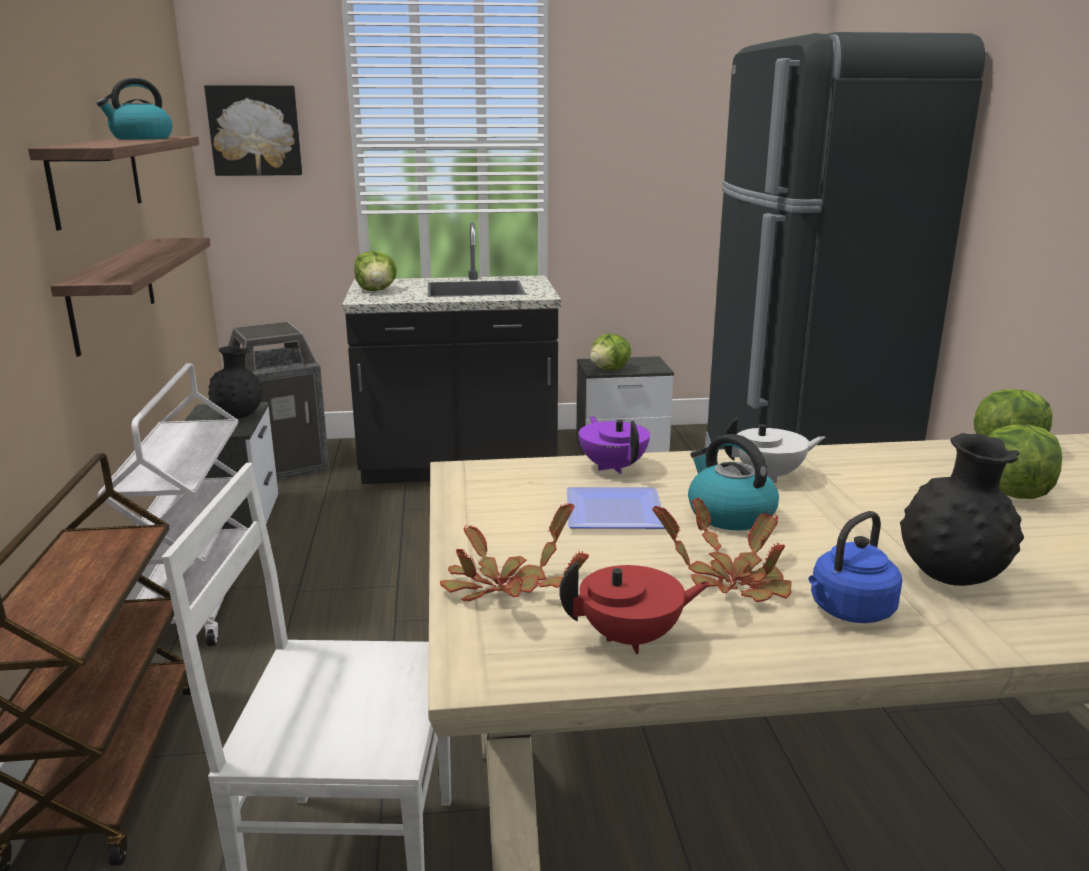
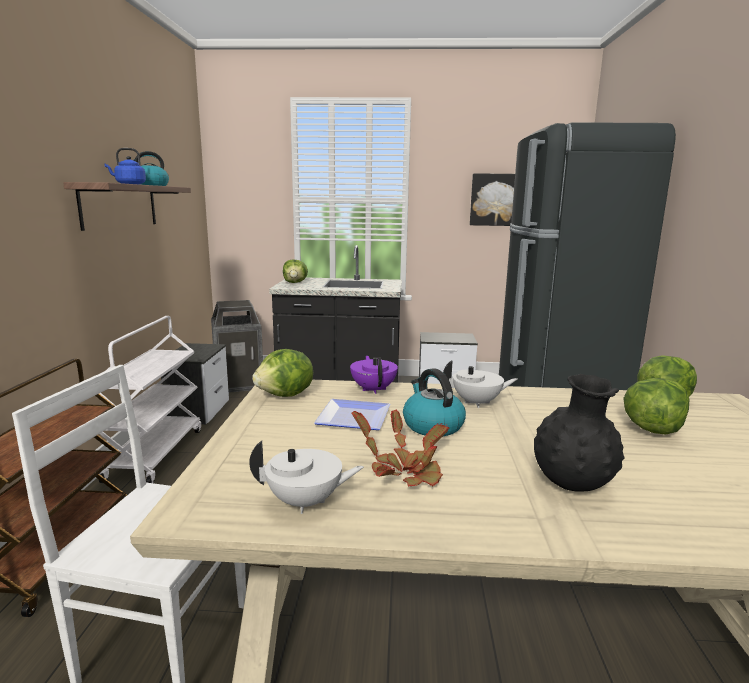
camera: 10 degrees right, 5 degrees down
(113, 292) = (125, 271): shelf -> none
(238, 417) = (203, 351): black vase -> none
(255, 130) = (239, 190): picture -> picture (496, 200)
(504, 588) = (244, 459): potted plant -> none
(610, 370) = (437, 339): lettuce -> lettuce (286, 395)
(632, 638) = (306, 502): red teapot -> white teapot
(848, 611) = (478, 501): blue kettle -> blue kettle (129, 184)

